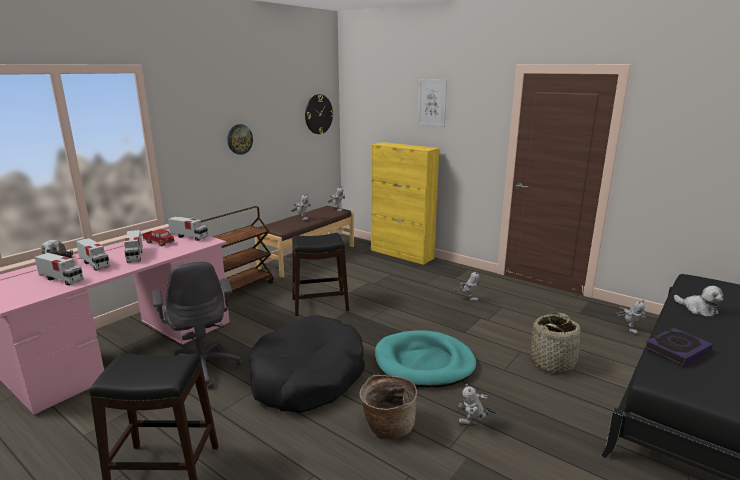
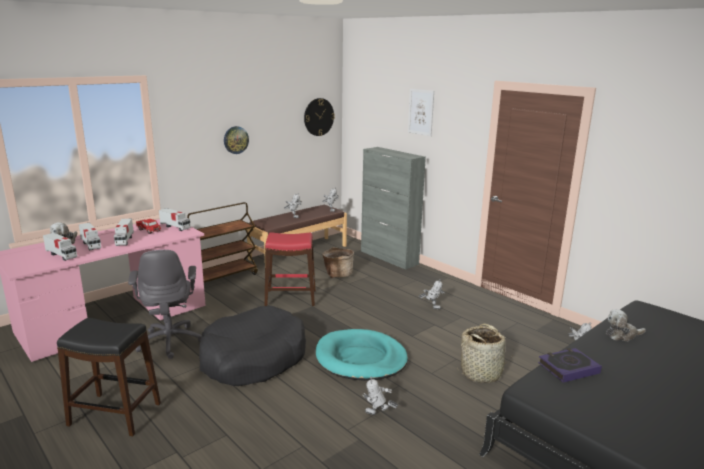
camera: 10 degrees right, 0 degrees up
(319, 304) = (290, 298): black stool -> red stool
(387, 426) = (303, 406): basket -> basket (337, 274)
(402, 254) = (389, 257): yellow cabinet -> grey cabinet
(698, 309) = (622, 335): plush toy -> plush toy turned 105 degrees clockwise

